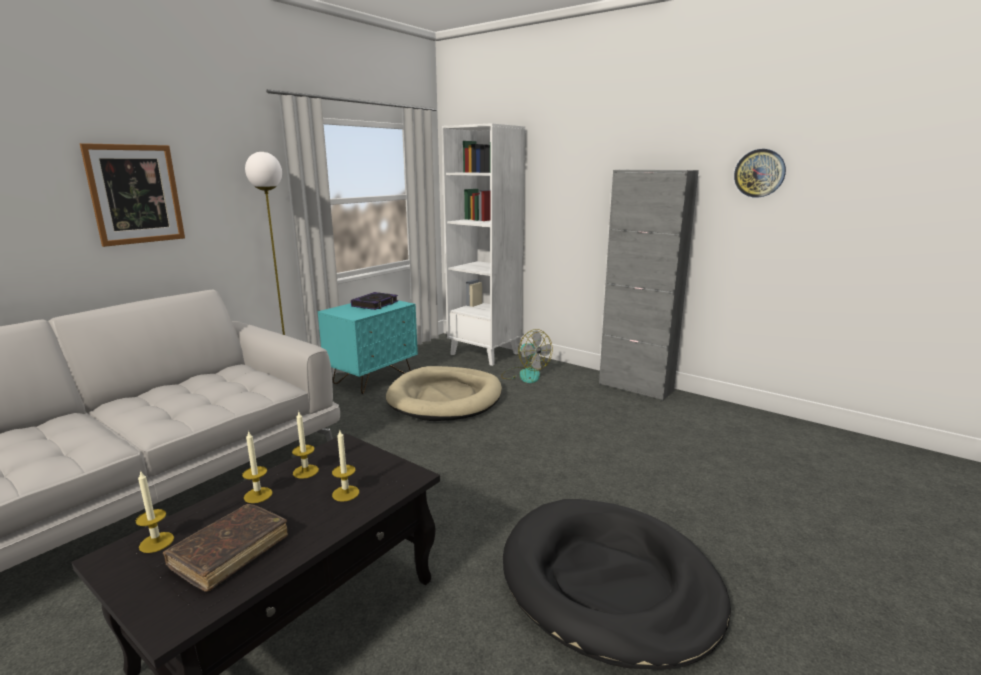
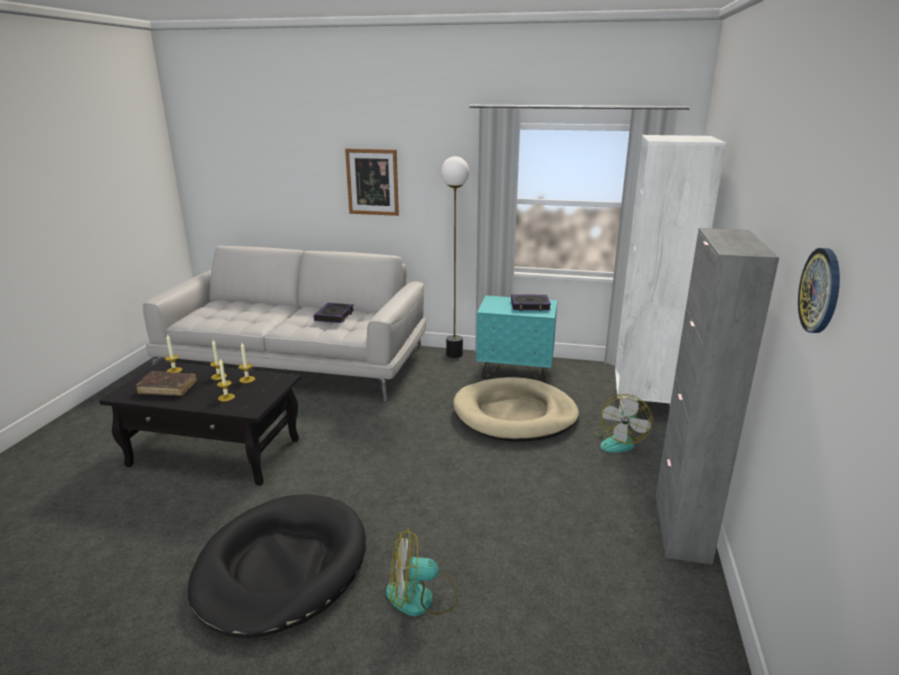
camera: 65 degrees right, 5 degrees up
(194, 387) = (334, 316): none -> book
(680, 502) = (421, 597): none -> fan

